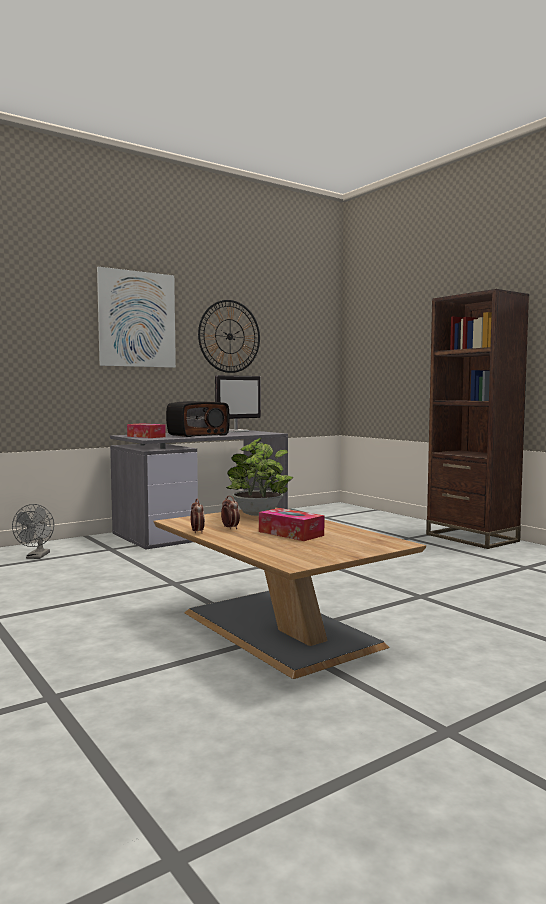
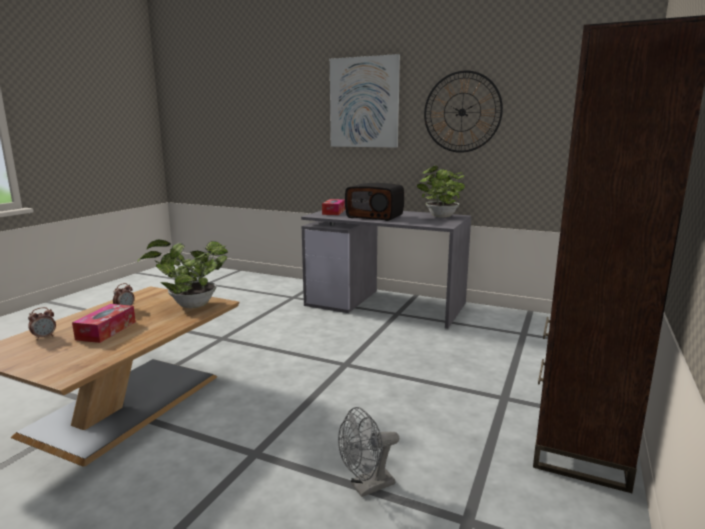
camera: 60 degrees right, 10 degrees up
(36, 557) = (253, 288): grey fan -> grey fan (367, 487)
(197, 532) = (107, 304): alarm clock -> alarm clock (44, 337)
(237, 431) = (440, 217): monitor -> potted plant

